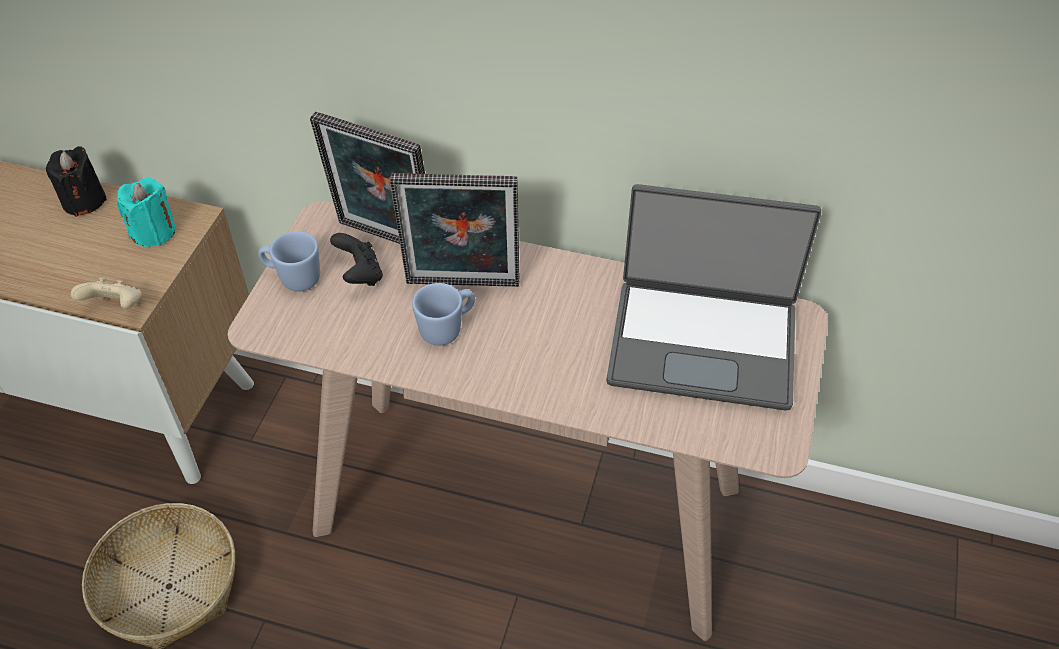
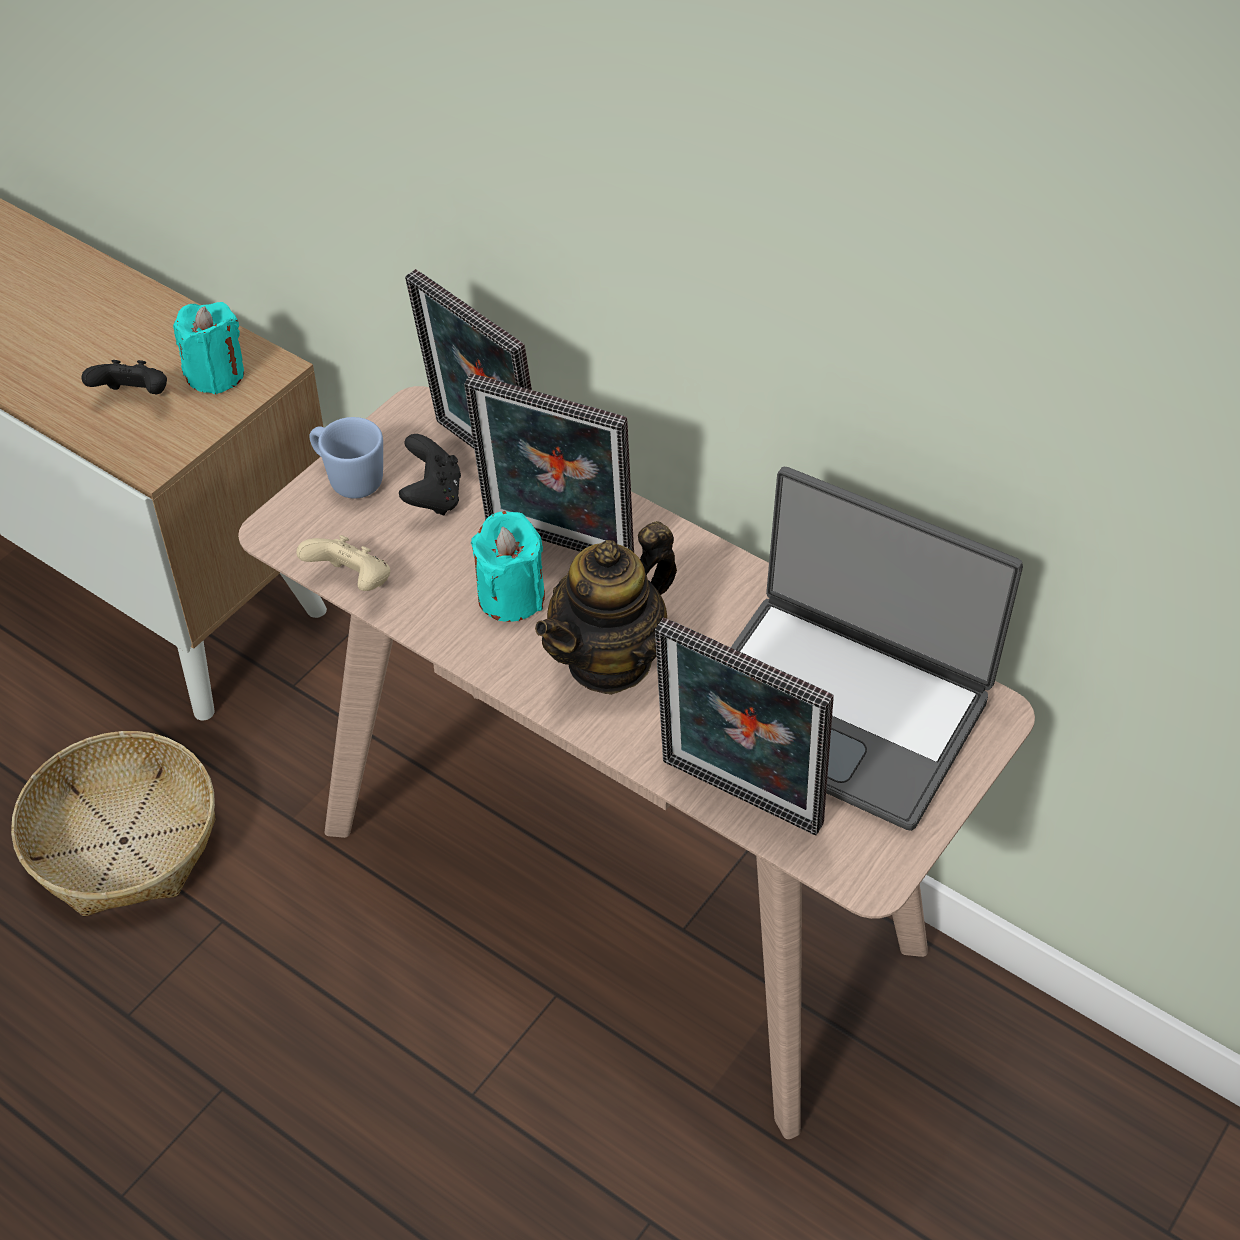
camera: 20 degrees right, 0 degrees up
(84, 201) = (148, 313): black candle -> none
(98, 263) = (134, 398): none -> black game controller
(116, 307) = (133, 459): beige game controller -> beige game controller (352, 582)
(447, 329) = (511, 596): blue mug -> turquoise candle
(536, 353) = (610, 660): none -> teapot
(667, 425) = (736, 801): none -> picture frame

